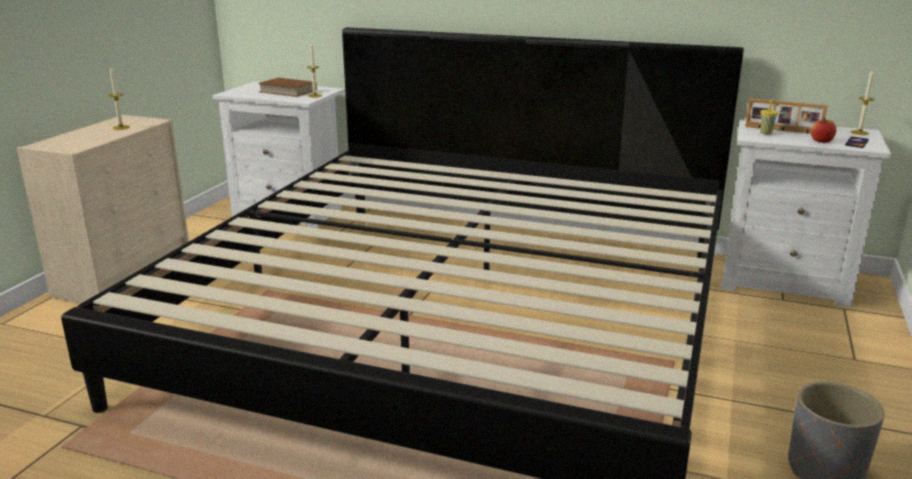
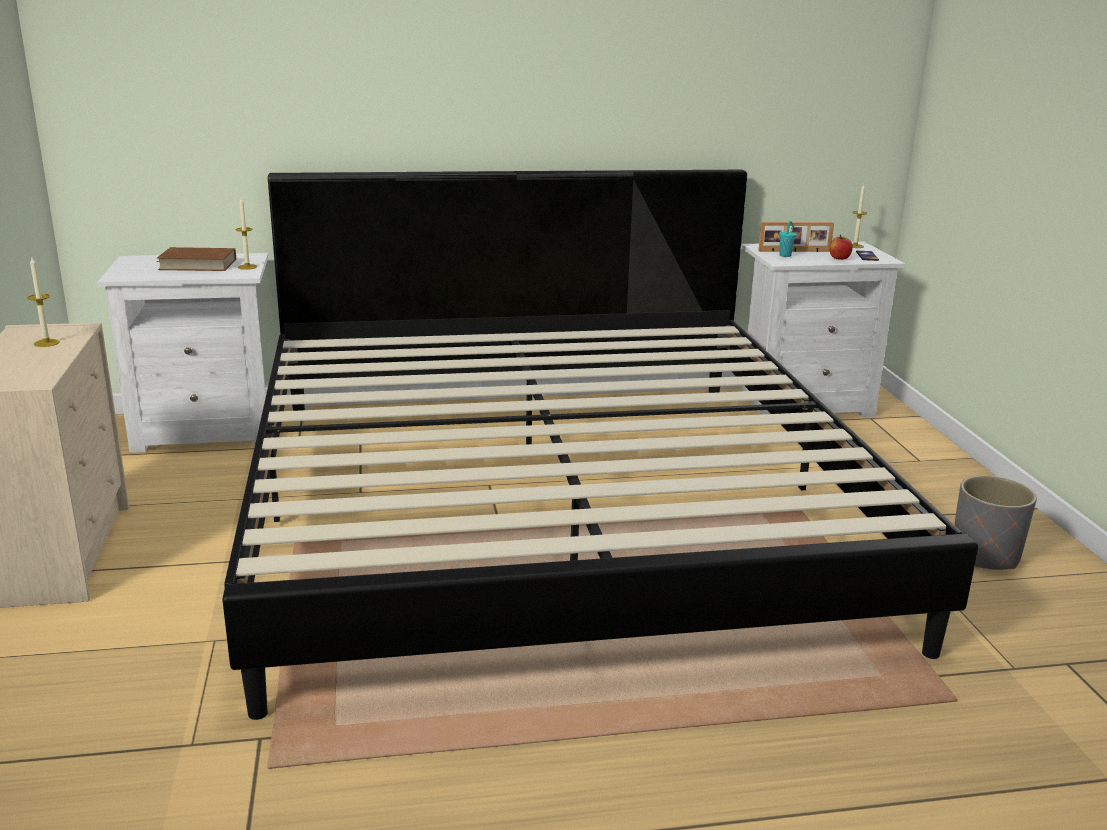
camera: 30 degrees left, 0 degrees up
(766, 133) = (785, 255): yellow cup -> turquoise cup

